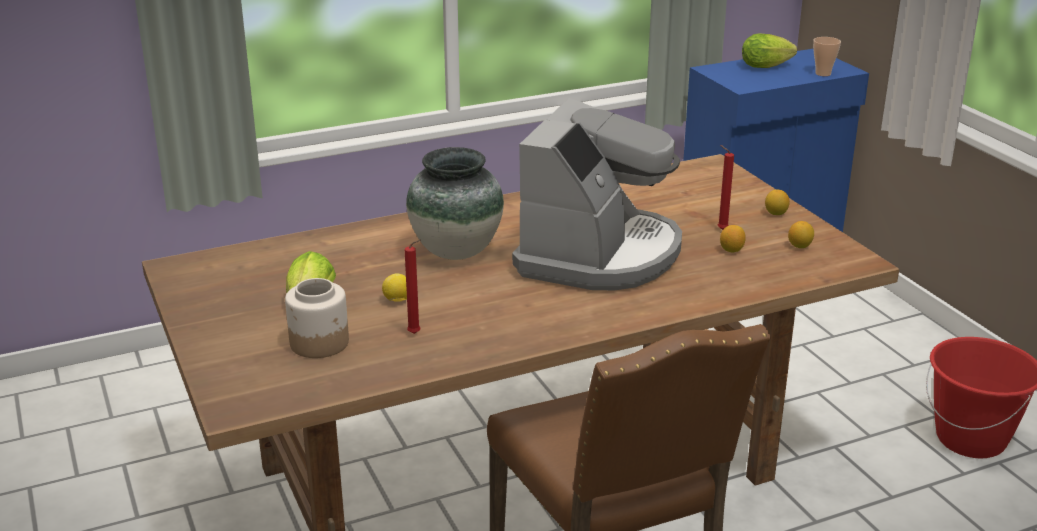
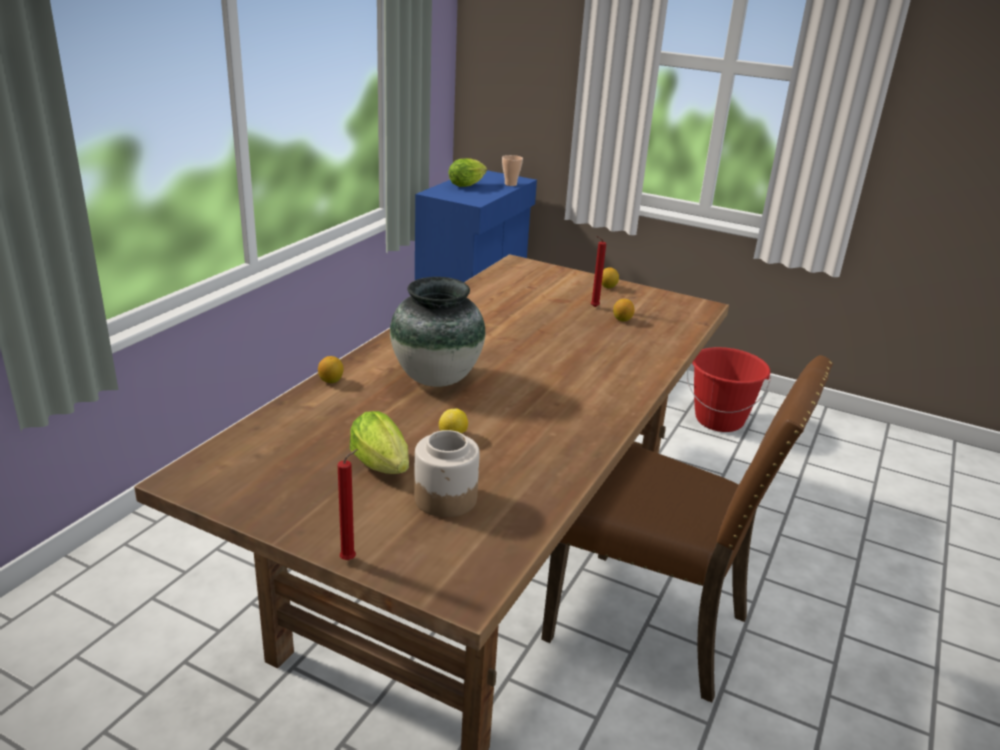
camera: 40 degrees left, 0 degrees up
(416, 334) = (512, 458): red candle -> red candle (350, 559)
(599, 254) = (545, 348): coffee machine -> none
(800, 246) = (656, 305): lemon -> lemon (331, 381)

